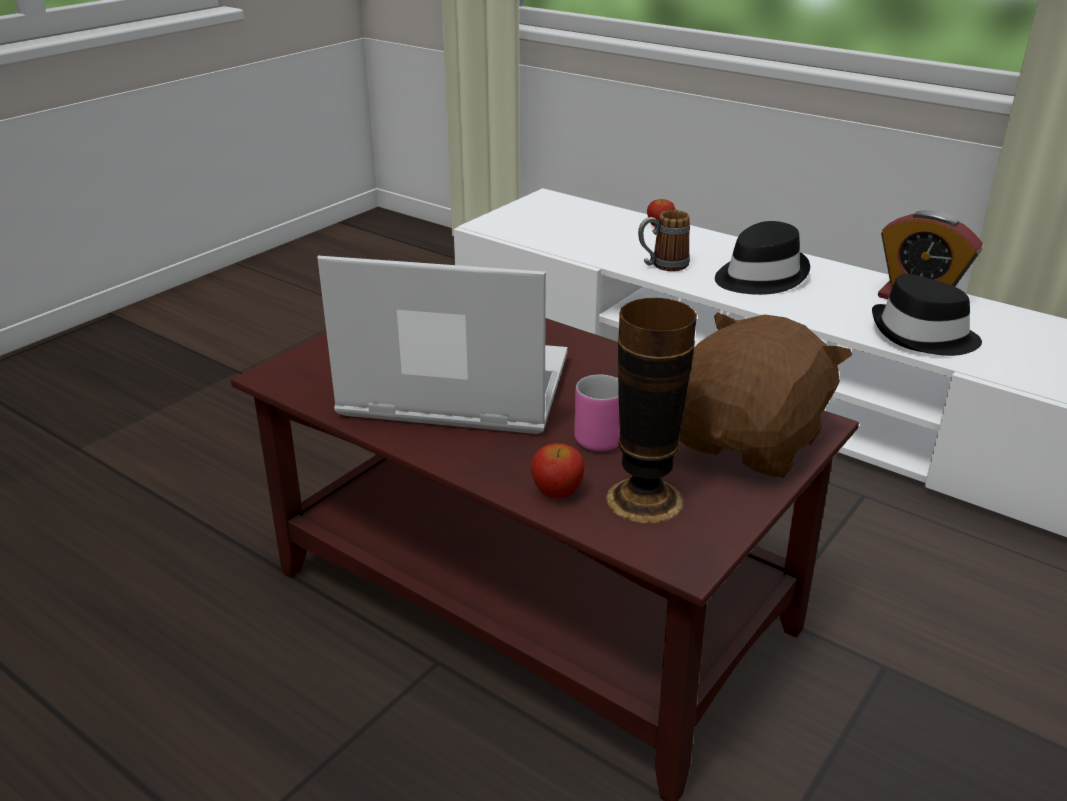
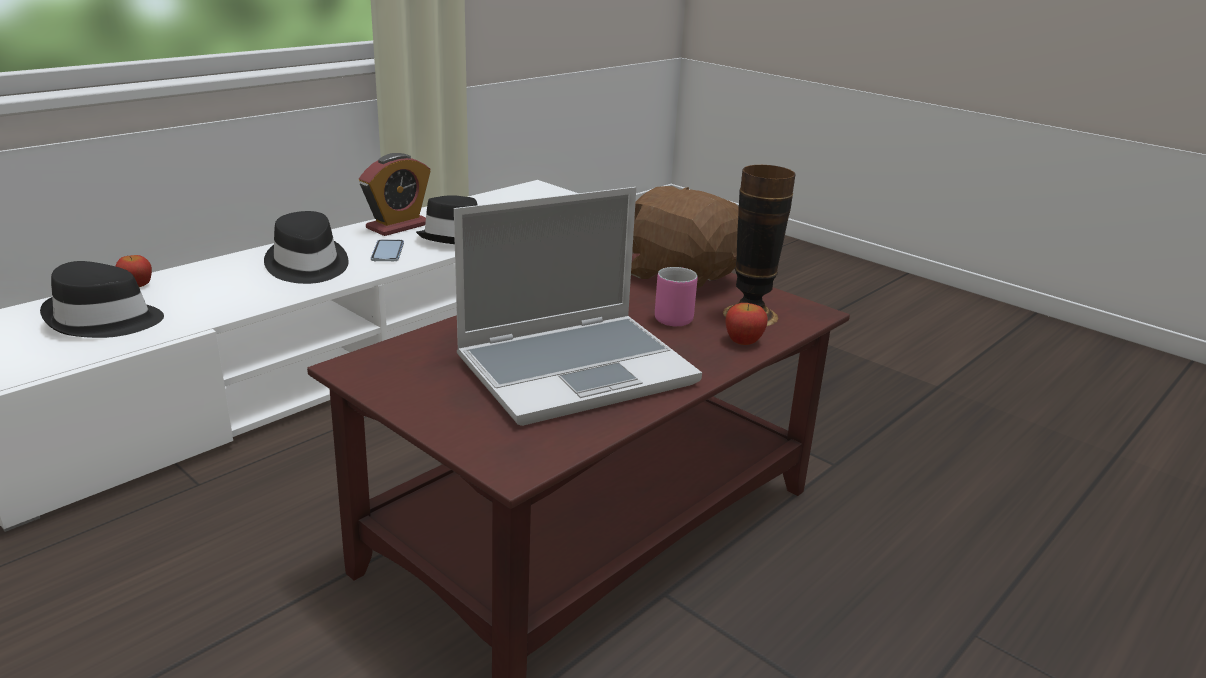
camera: 85 degrees left, 5 degrees down
(452, 389) = (577, 369): laptop -> laptop turned 135 degrees counterclockwise
(590, 232) = (103, 320): none -> black hat
(662, 265) = (239, 299): mug -> none
(833, 306) = (387, 252): none -> phone

